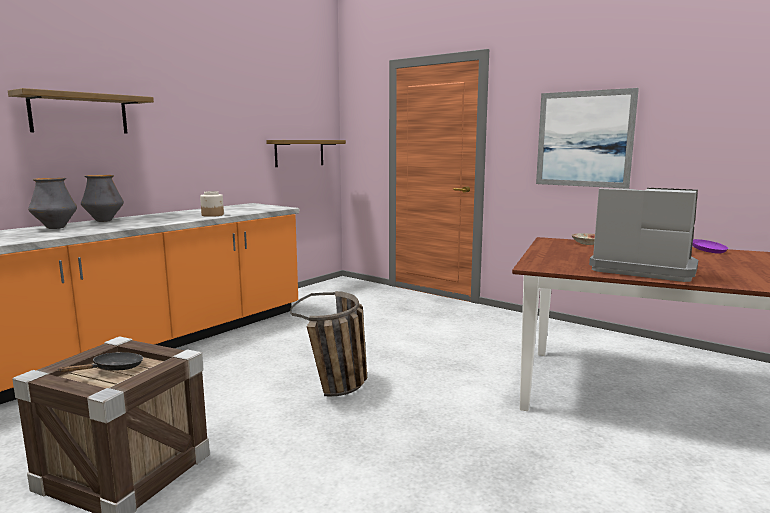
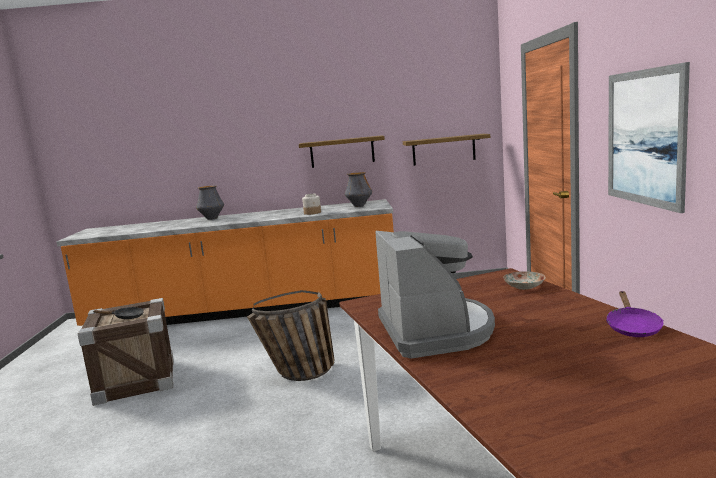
camera: 50 degrees right, 0 degrees up
(79, 114) = (239, 139): shelf -> shelf (342, 152)
(104, 221) = (248, 214): vase -> vase (359, 206)

